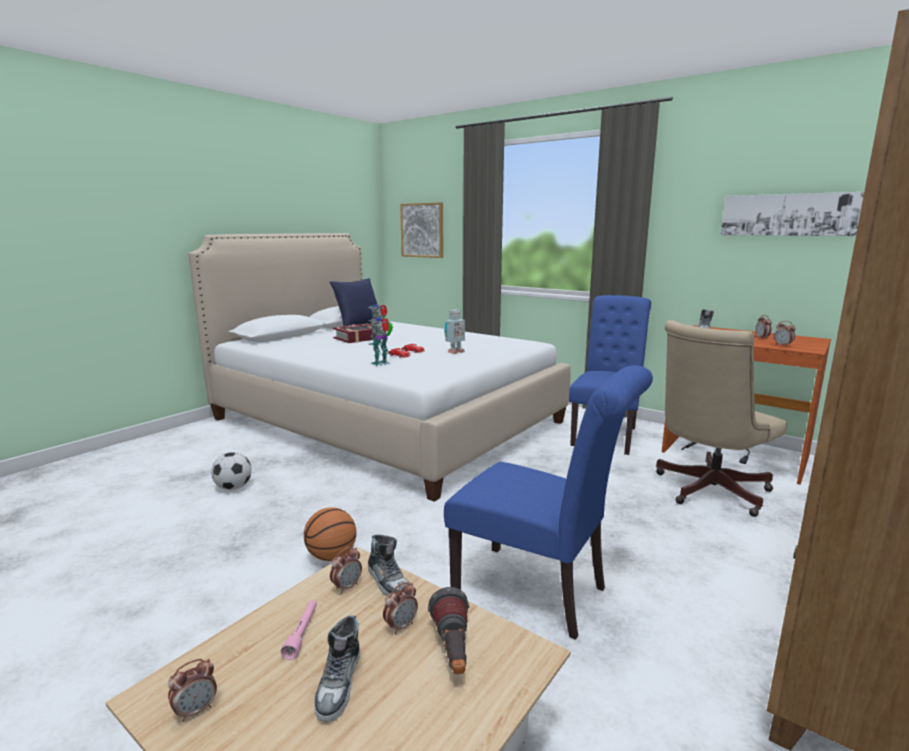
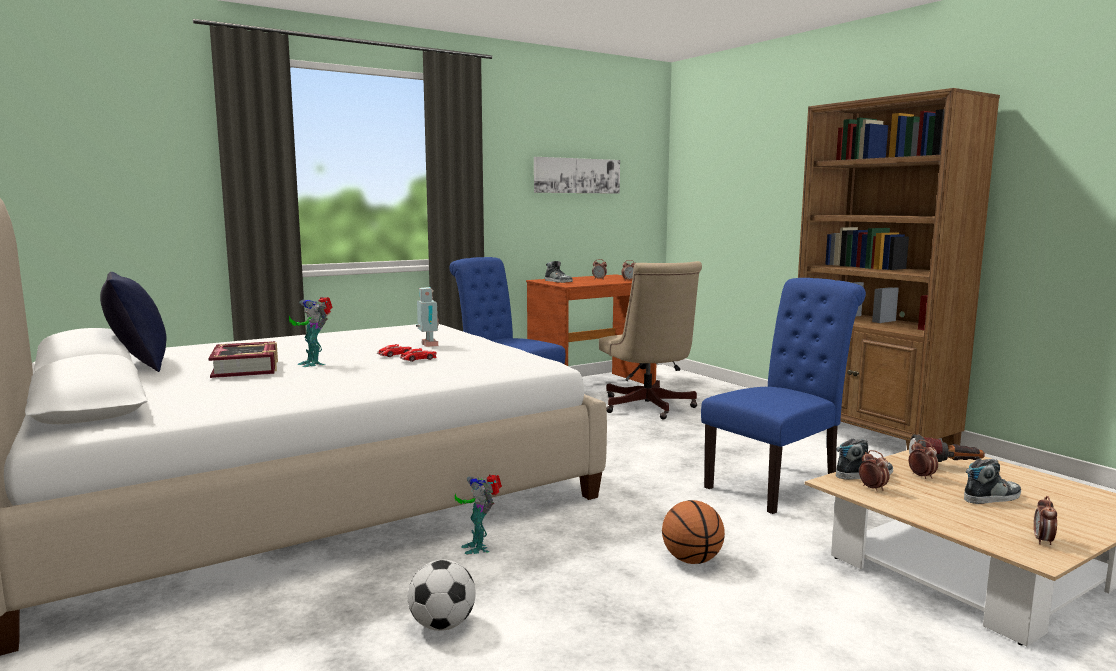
camera: 70 degrees left, 5 degrees down
(196, 710) = (1043, 541): alarm clock -> alarm clock turned 135 degrees counterclockwise
(302, 633) = (940, 506): pink flashlight -> none
(339, 684) = (992, 497): shoe -> shoe turned 45 degrees counterclockwise
(382, 363) = (448, 368): toy robot -> toy robot (478, 547)
(422, 230) = (103, 184): picture -> none

